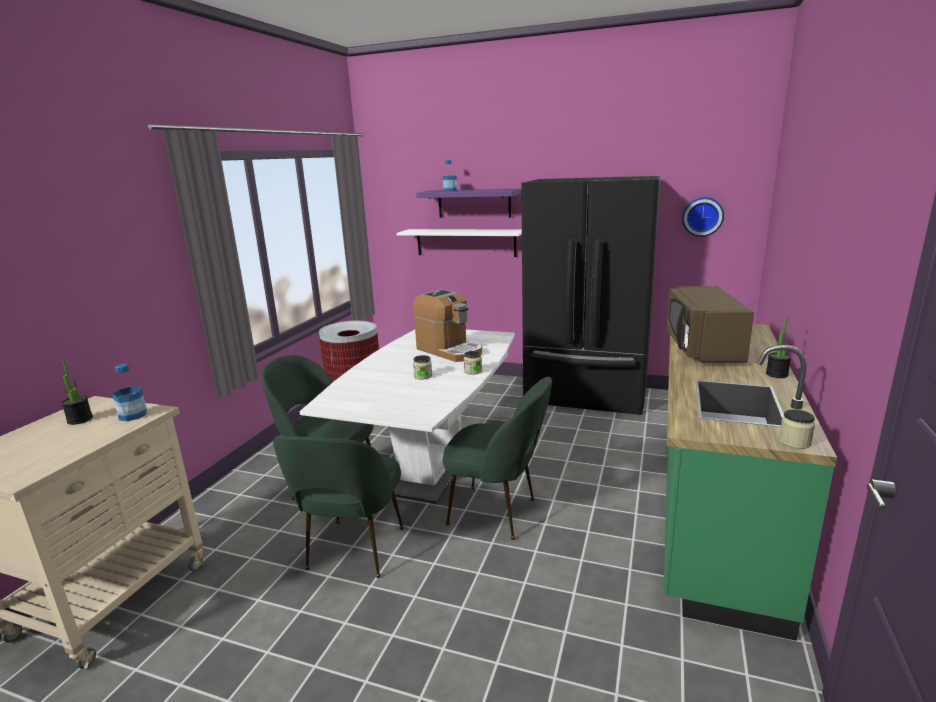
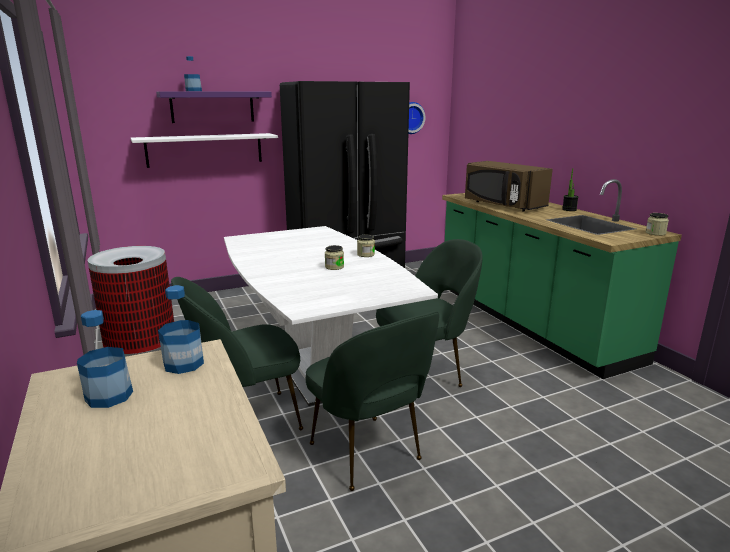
camera: 45 degrees left, 0 degrees up
(80, 420) = (109, 396): potted plant -> bottle
(449, 350) = (306, 247): coffee machine -> none

